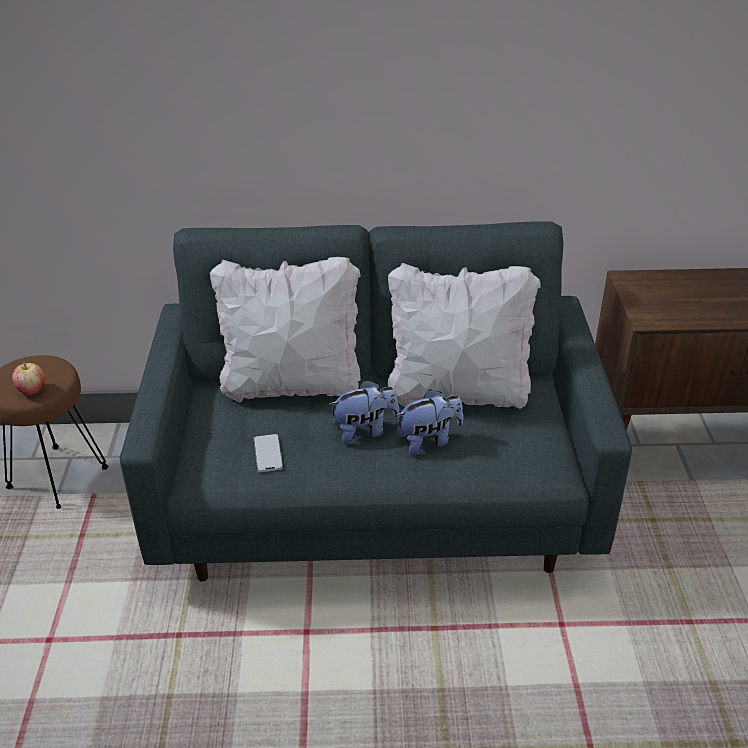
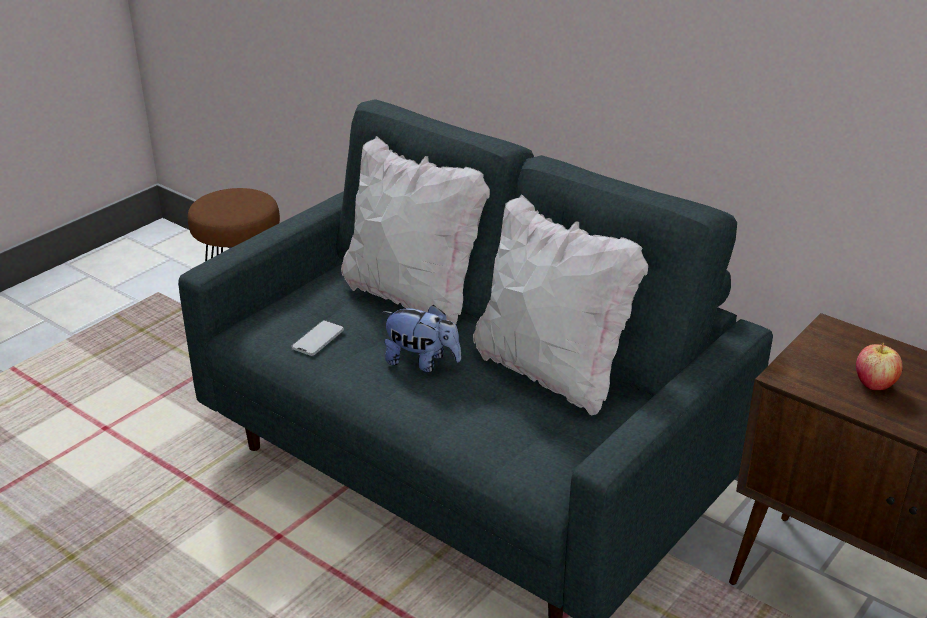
camera: 40 degrees right, 5 degrees down
(32, 390) = (222, 213): apple -> apple (874, 384)
(429, 440) = (465, 398): plush toy -> none

